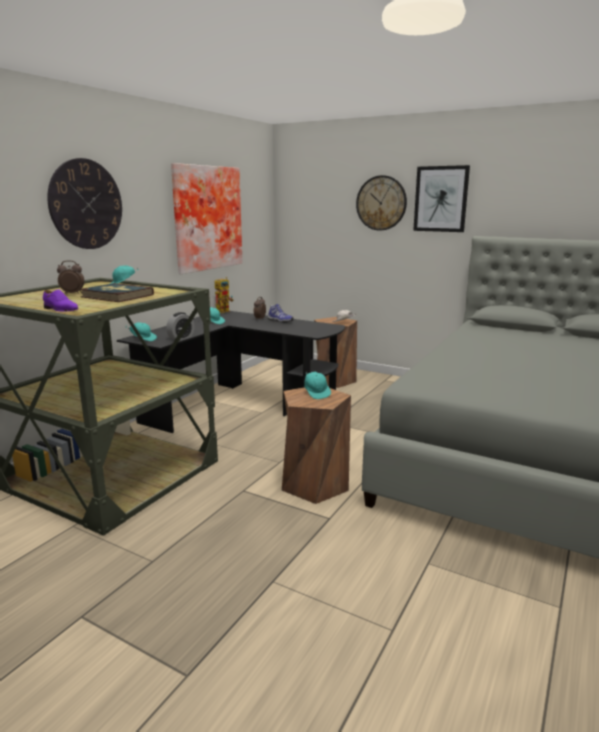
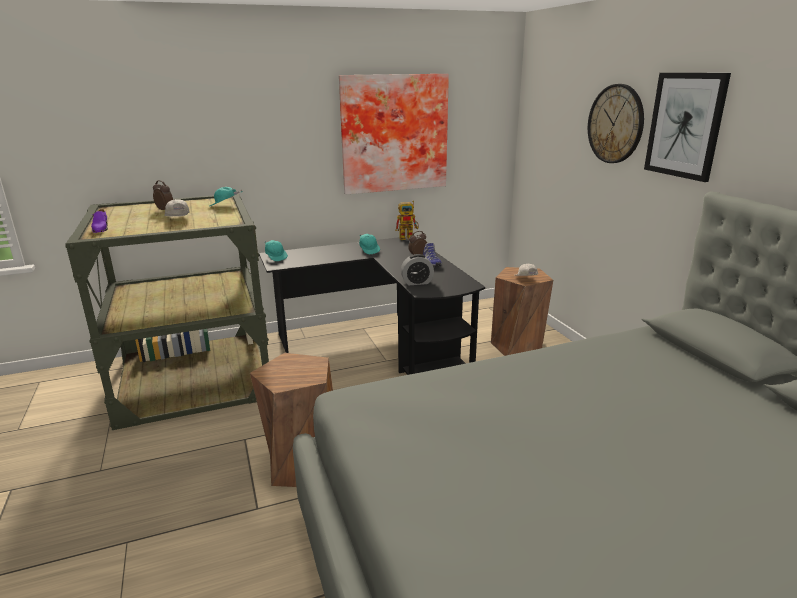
camera: 40 degrees right, 5 degrees up
(86, 204) = (227, 122): wall clock -> none
(117, 296) = (178, 220): book -> white cap
(181, 337) = (304, 263): alarm clock -> alarm clock (417, 282)
(316, 393) = (302, 367): turquoise cap -> none

